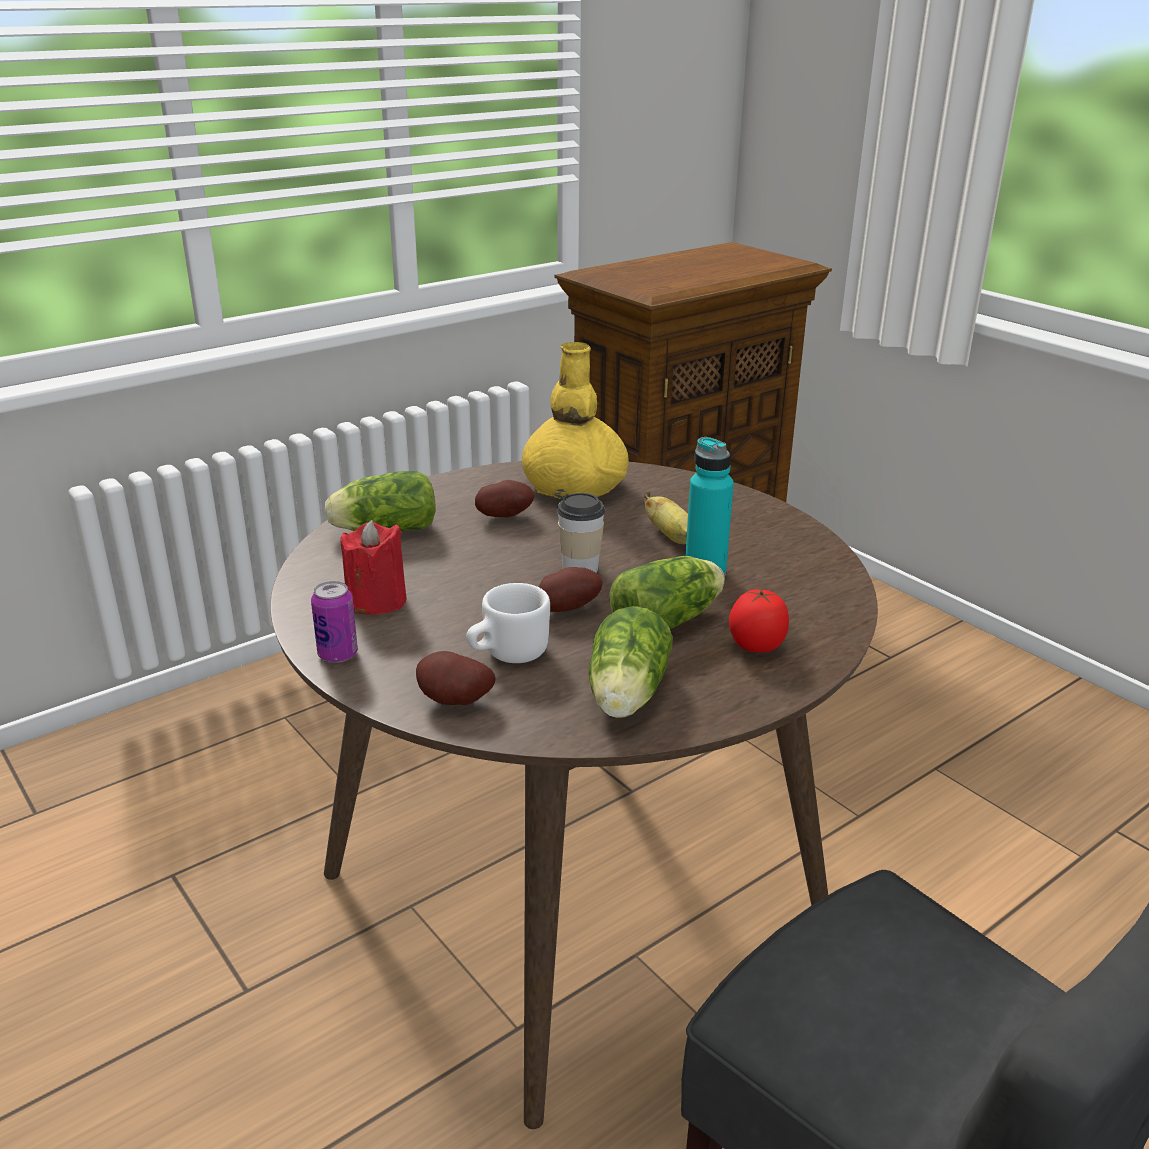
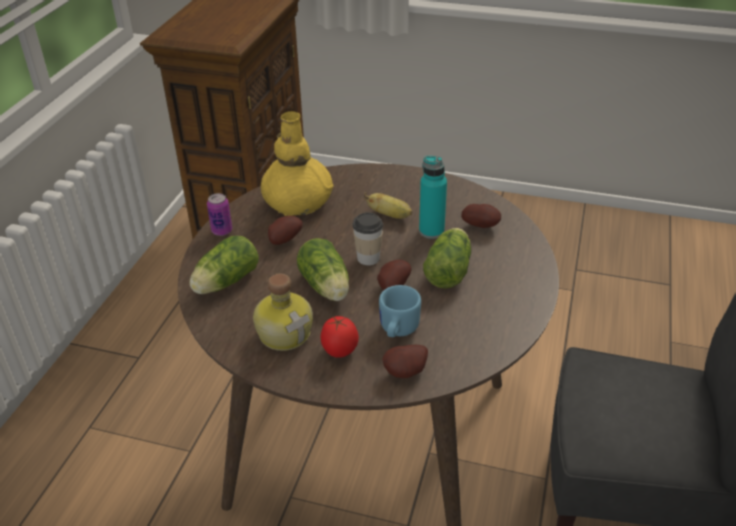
camera: 35 degrees left, 10 degrees up
(338, 654) = (309, 377): can -> can (222, 231)
(376, 601) = (285, 332): red candle -> bottle
(507, 654) = (397, 331): white mug -> blue mug
(625, 696) = (480, 325): lettuce -> lettuce (326, 287)
(755, 648) = (504, 267): tomato -> tomato (339, 351)
(786, 592) = (481, 226): none -> potato

